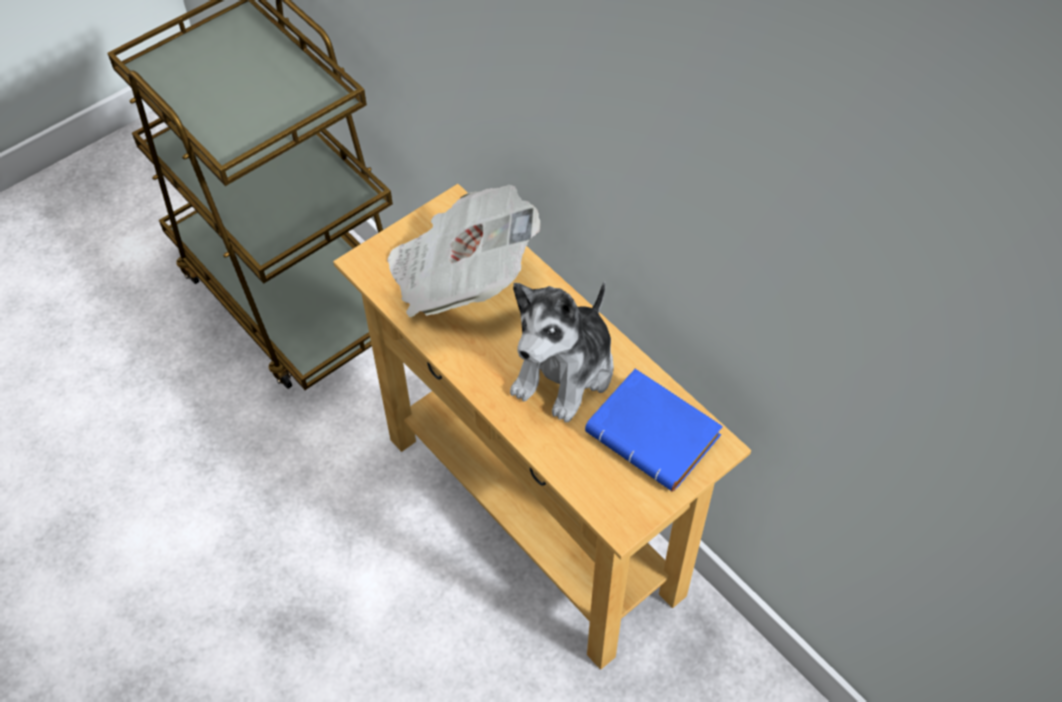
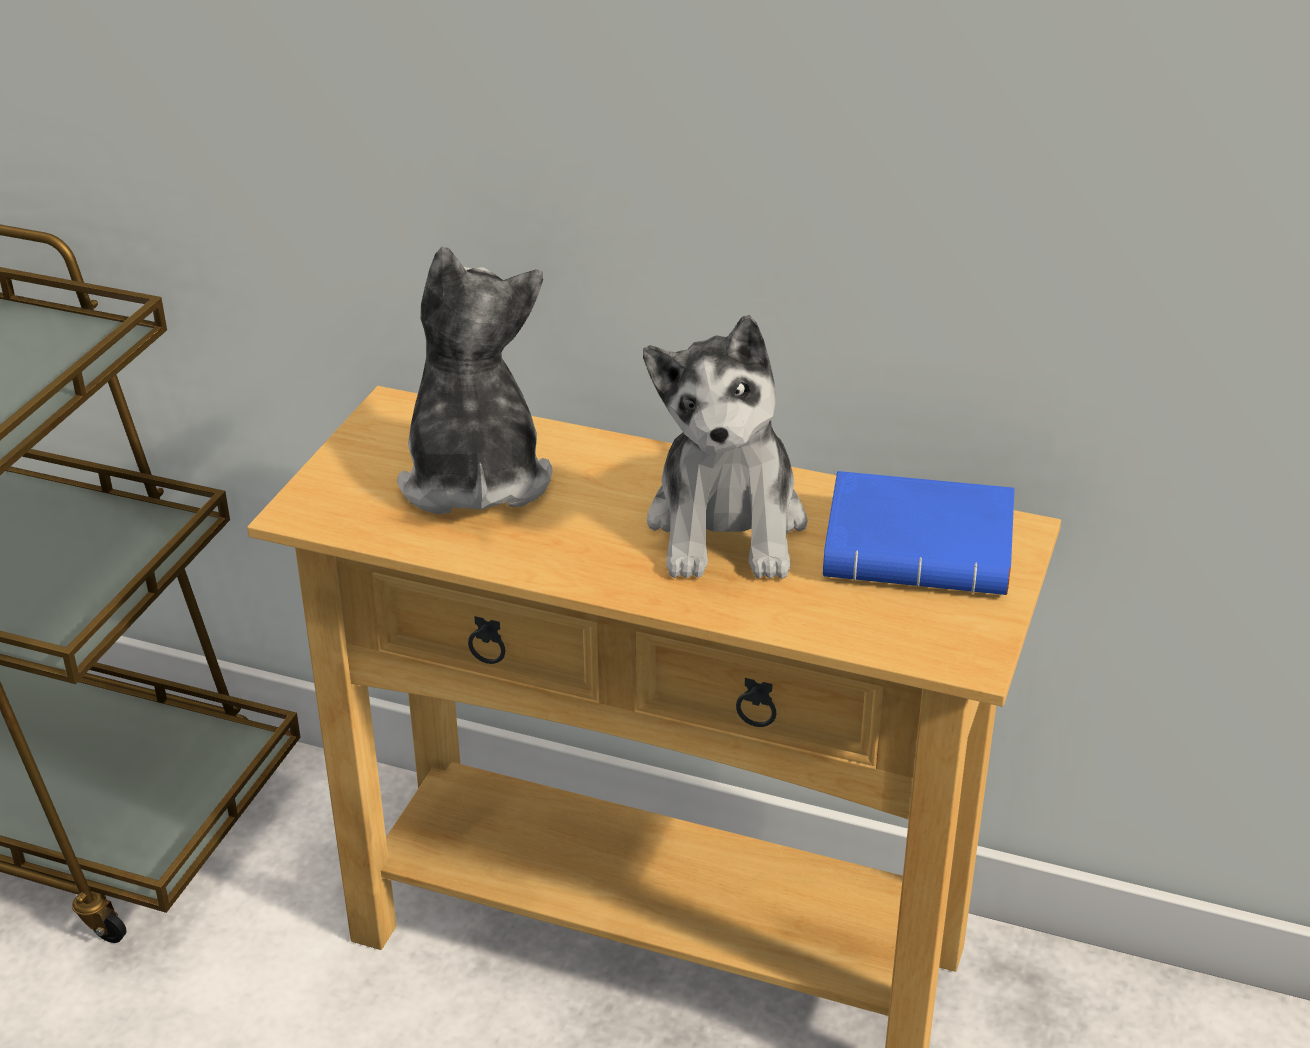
camera: 30 degrees left, 20 degrees down
(461, 276) = (474, 478): newspaper -> plush toy

